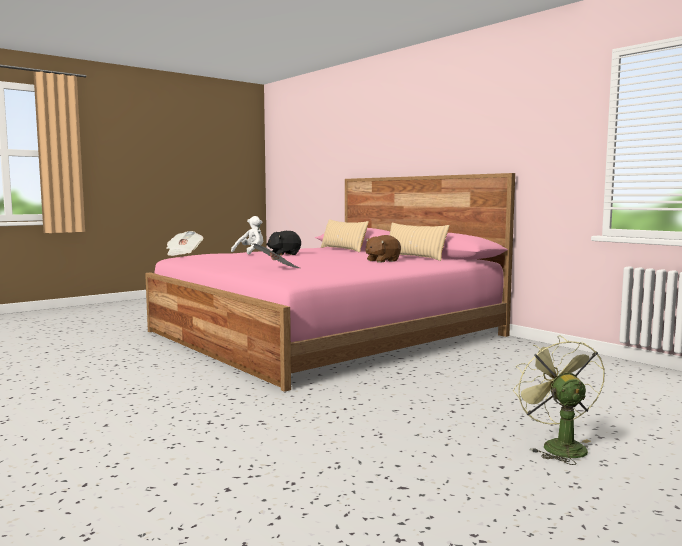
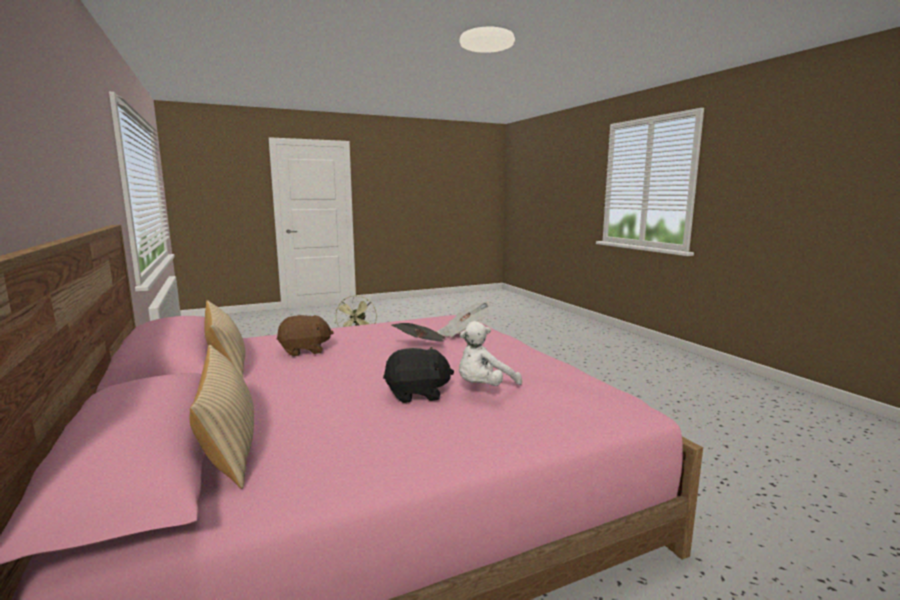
camera: 165 degrees left, 5 degrees up
(183, 254) = (627, 412): newspaper -> newspaper (421, 347)

